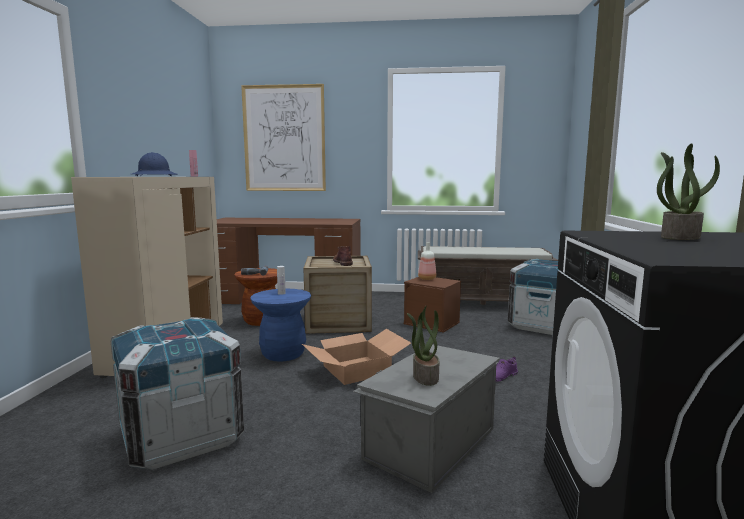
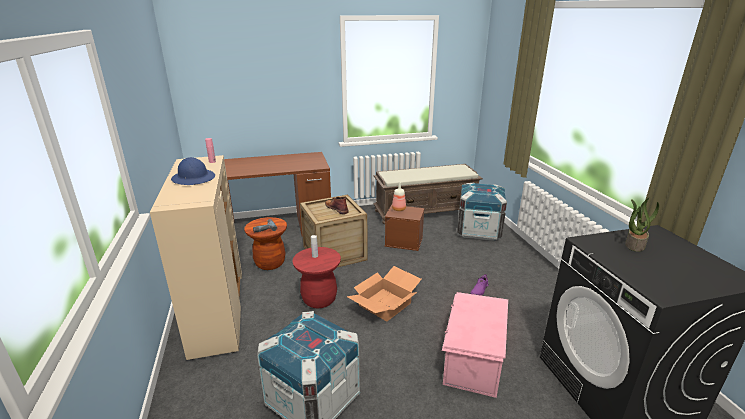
camera: 20 degrees left, 15 degrees up
(283, 354) = (319, 299): blue stool -> red stool
(284, 139) = (244, 83): picture -> none
(425, 376) = (480, 329): potted plant -> none
(428, 443) = (471, 360): grey storage box -> pink storage box

